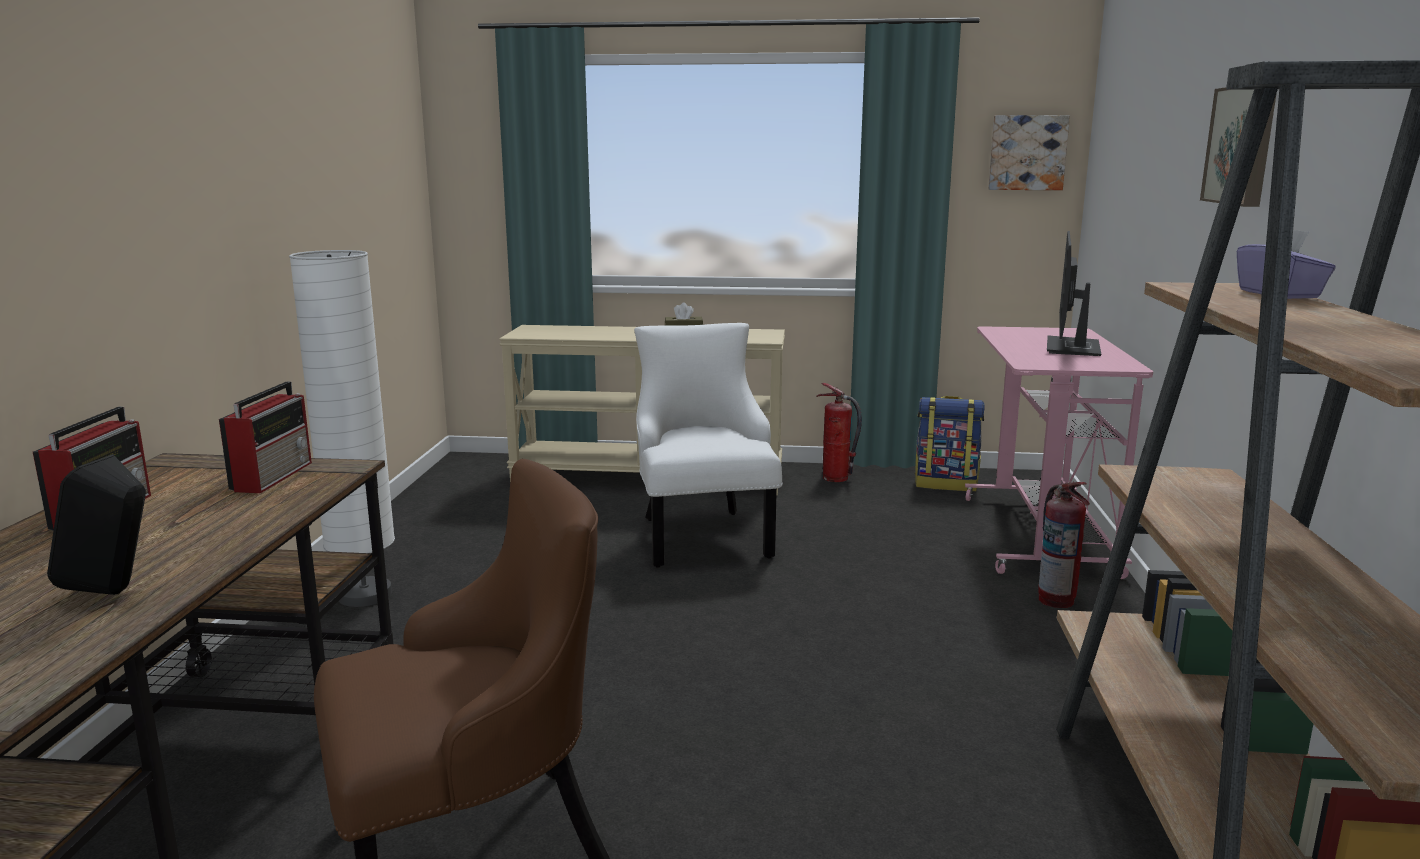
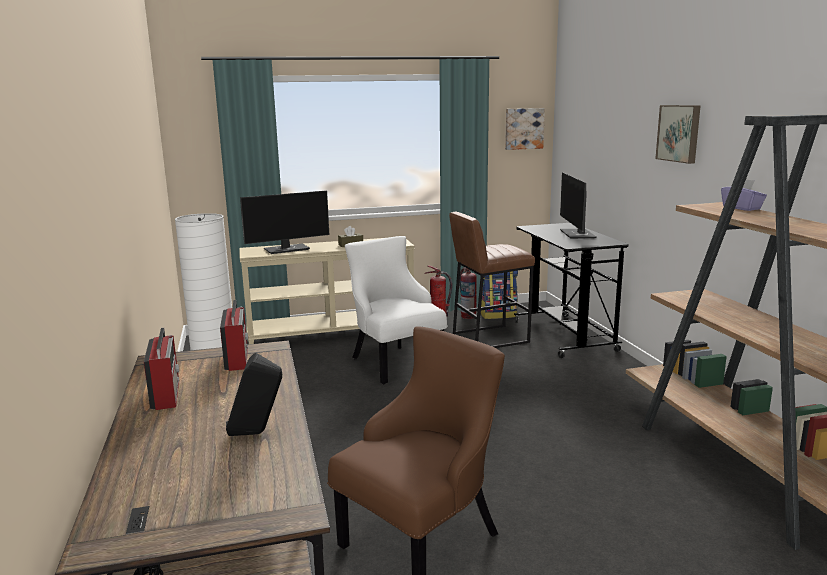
camera: 20 degrees left, 0 degrees up
(582, 332) = (287, 249): none -> monitor
(897, 519) = (489, 338): none -> brown stool
(1038, 535) = (564, 336): pink desk -> black desk
(1056, 599) = (596, 366): fire extinguisher -> fire extinguisher (468, 316)

